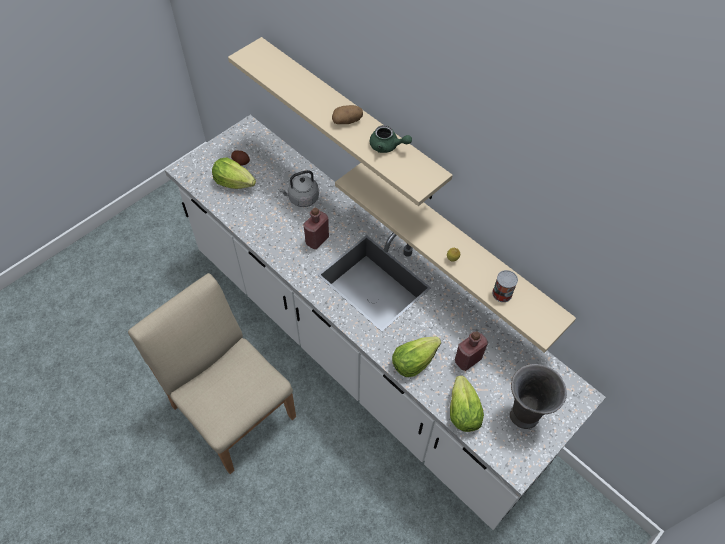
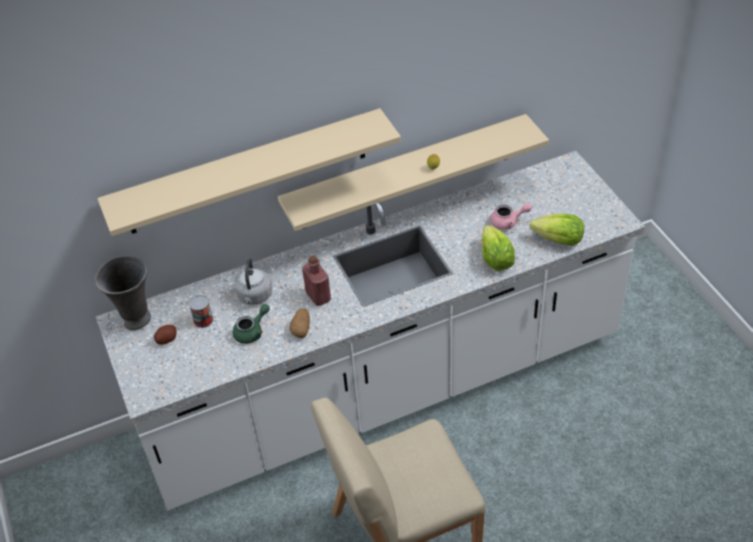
camera: 65 degrees left, 10 degrees down
(234, 182) = (195, 352): lettuce -> none
(347, 121) = (272, 158): potato -> potato (301, 329)
(387, 146) = (322, 139): green teapot -> green teapot (252, 332)
(467, 360) = (508, 222): red bottle -> pink teapot
(502, 293) = (484, 148): can -> can (203, 320)
(523, 415) = (575, 204): grey vase -> grey vase (136, 320)

